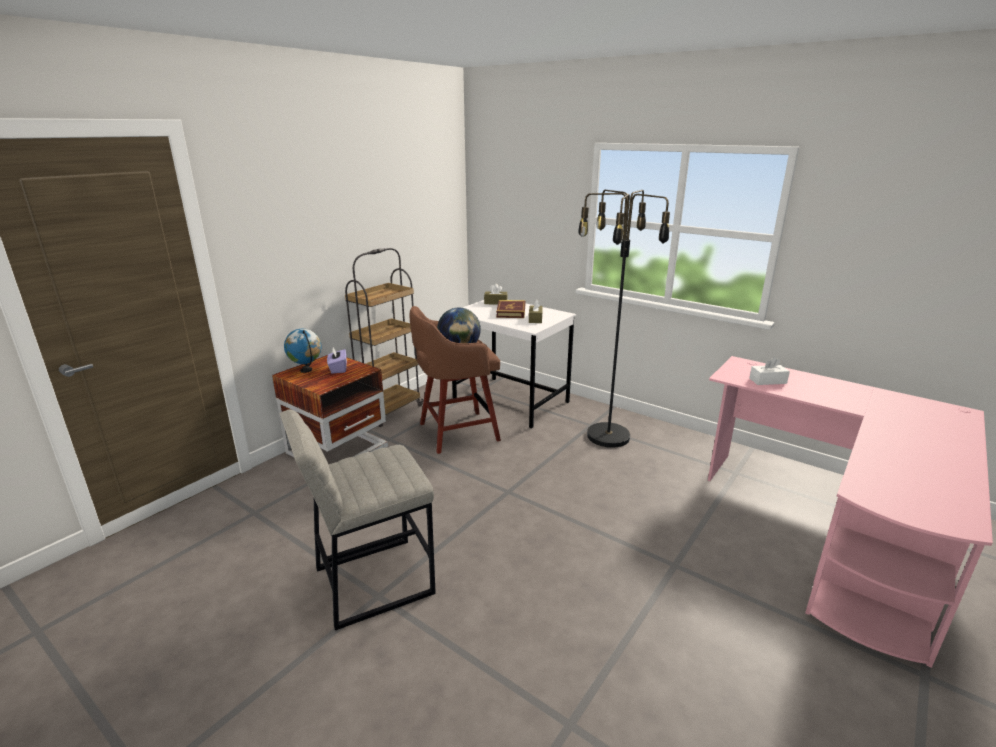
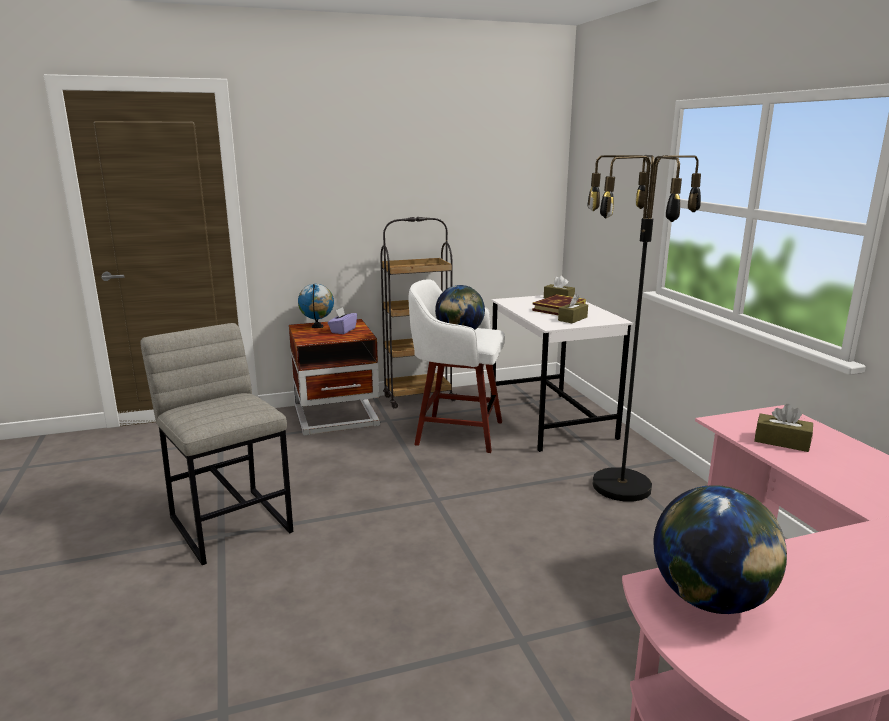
camera: 35 degrees right, 5 degrees down
(371, 582) = (229, 523): grey chair -> grey chair turned 45 degrees clockwise
(456, 432) = (456, 432): brown stool -> white stool
(767, 381) = (781, 441): white tissue box -> brown tissue box
(885, 489) = (710, 600): none -> globe

